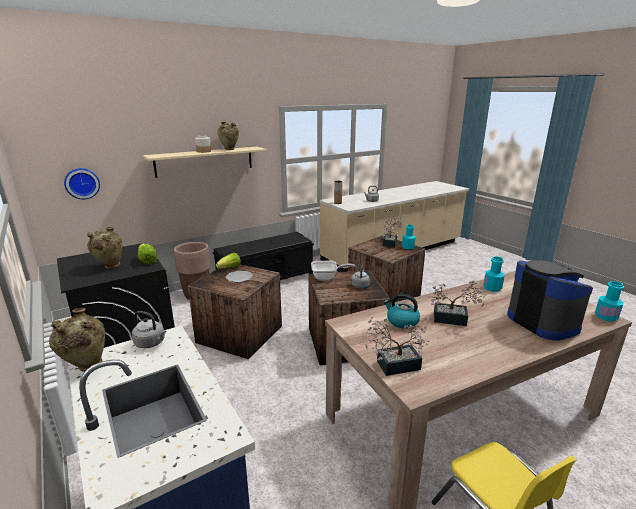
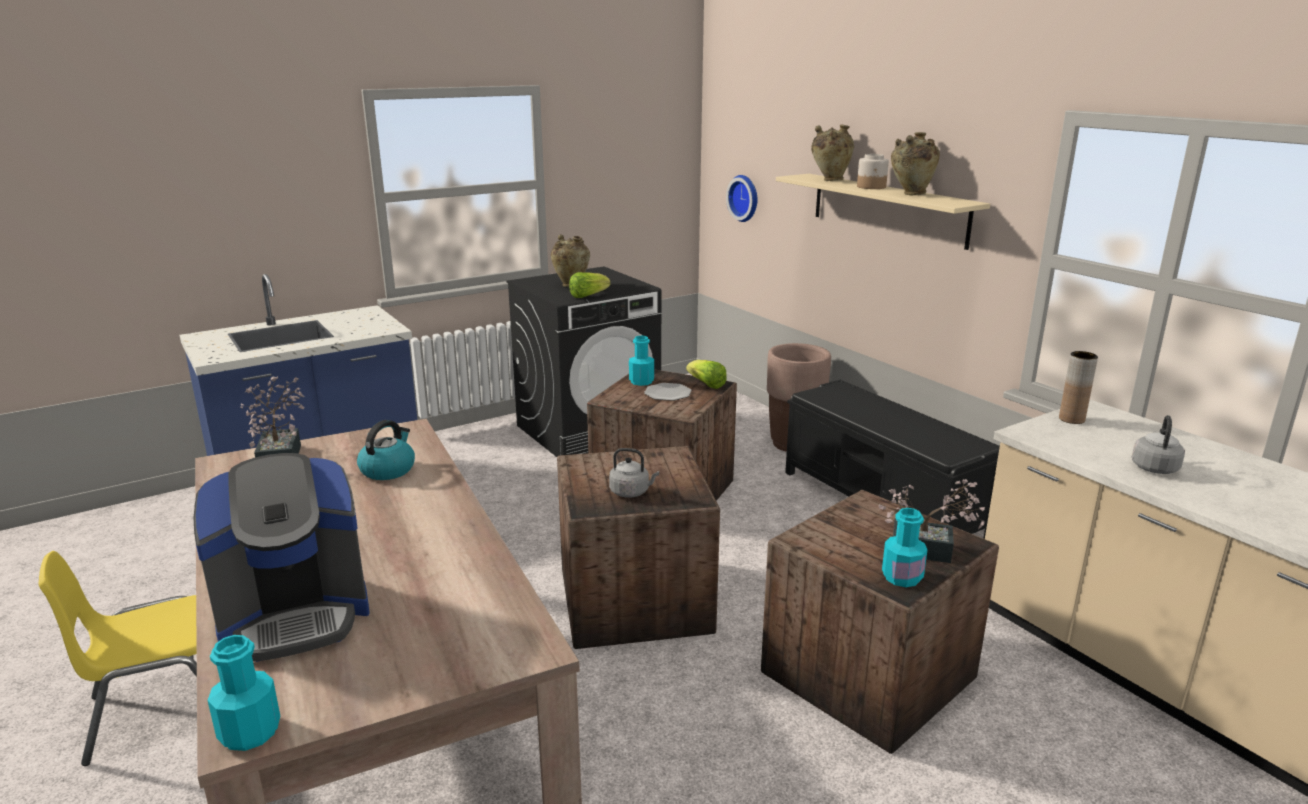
camera: 90 degrees right, 0 degrees up
(86, 367) = (356, 311): beige vase -> beige vase (830, 180)
(151, 343) = (380, 324): grey kettle -> none
(327, 277) = (671, 461): frying pan -> none
(454, 319) = (367, 515): potted plant -> none
(492, 288) = (477, 588): turquoise bottle -> turquoise bottle (641, 381)

